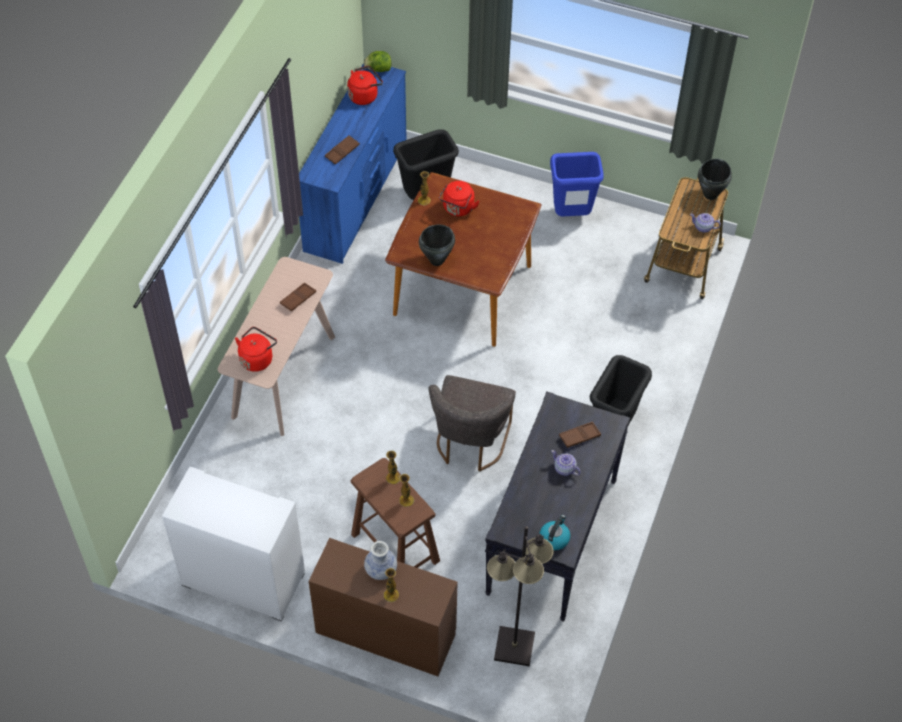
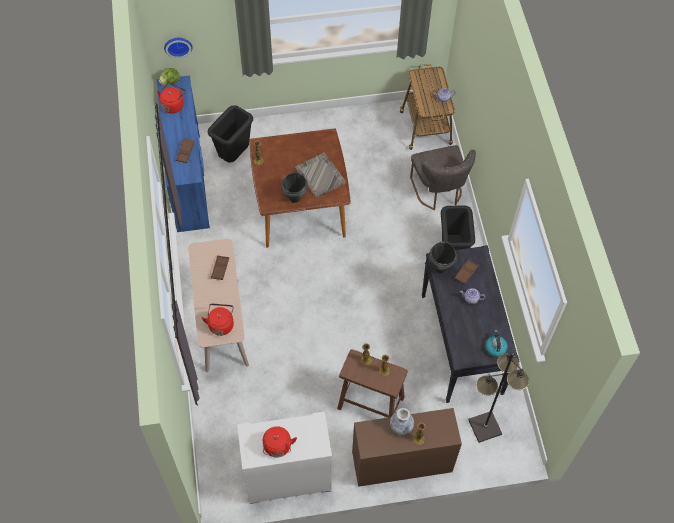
camera: 30 degrees left, 5 degrees up
(398, 25) = (178, 45): none -> wall clock
(458, 209) = (284, 156): red kettle -> red kettle (277, 447)
(470, 444) = (372, 309): grey chair -> grey chair (438, 192)
(484, 248) = (320, 175): none -> grey tray
(571, 215) = (336, 126): blue trash can -> none
(710, 195) = (433, 74): black cooking pot -> black cooking pot (440, 268)

